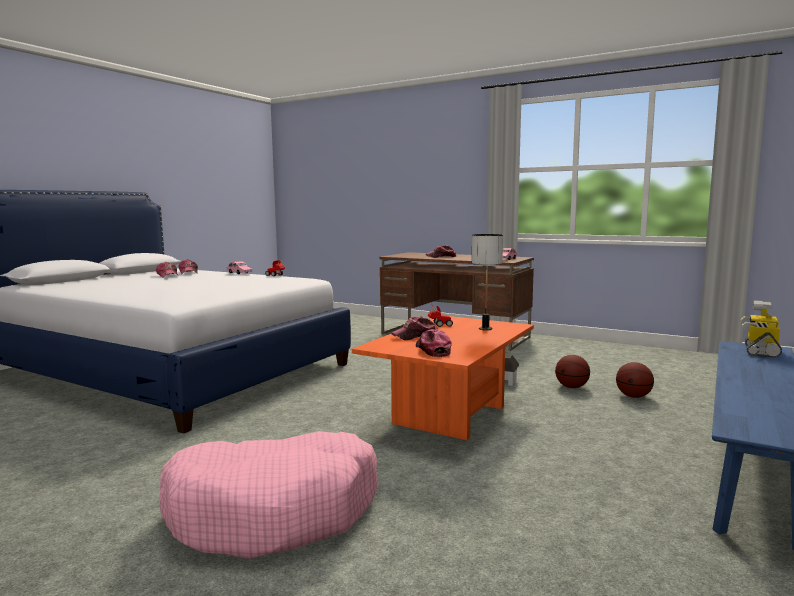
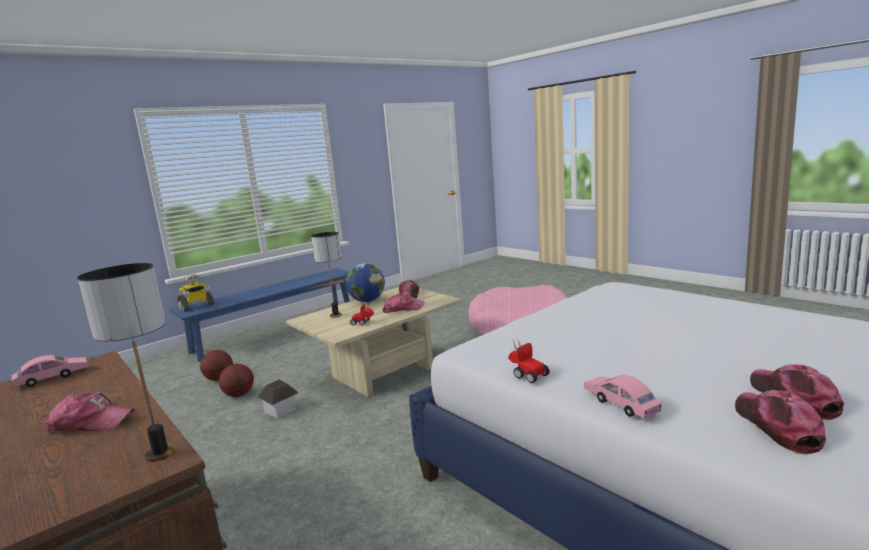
camera: 160 degrees left, 5 degrees up
(396, 256) = (160, 454): none -> table lamp
(449, 415) = (383, 372): orange coffee table -> beige coffee table
(480, 342) = (367, 301): none -> globe

